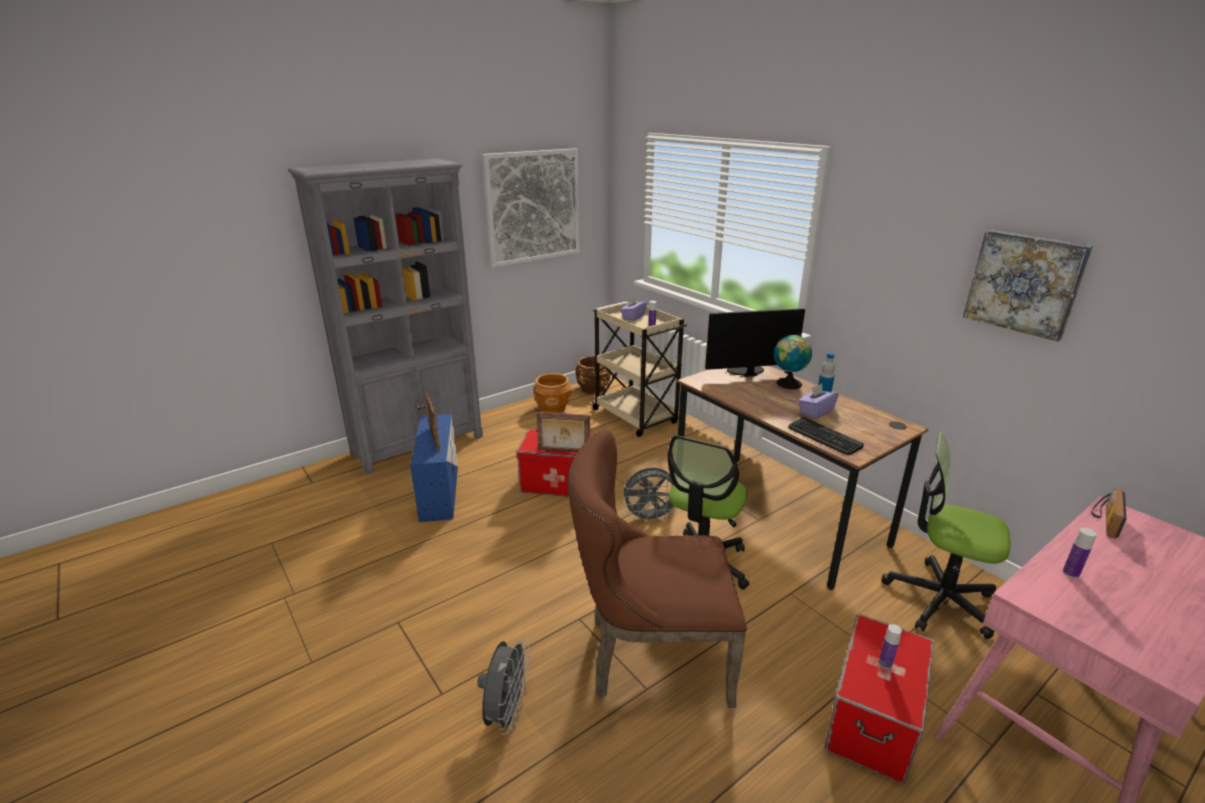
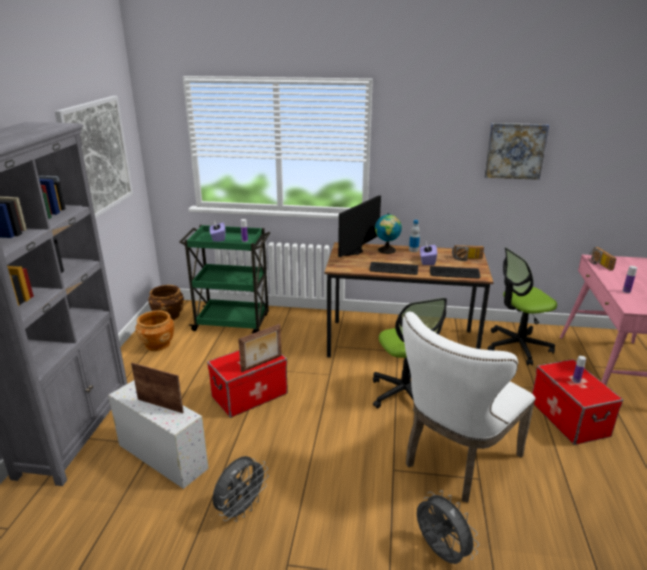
camera: 45 degrees left, 0 degrees up
(439, 491) = (161, 456): blue storage box -> white storage box
(635, 417) = (233, 323): beige cart -> green cart
(649, 657) = (456, 462): brown chair -> white chair
(650, 517) = (341, 384): grey fan -> grey fan (241, 509)
(755, 404) = (393, 269): none -> keyboard
(877, 429) = (467, 259): none -> radio

